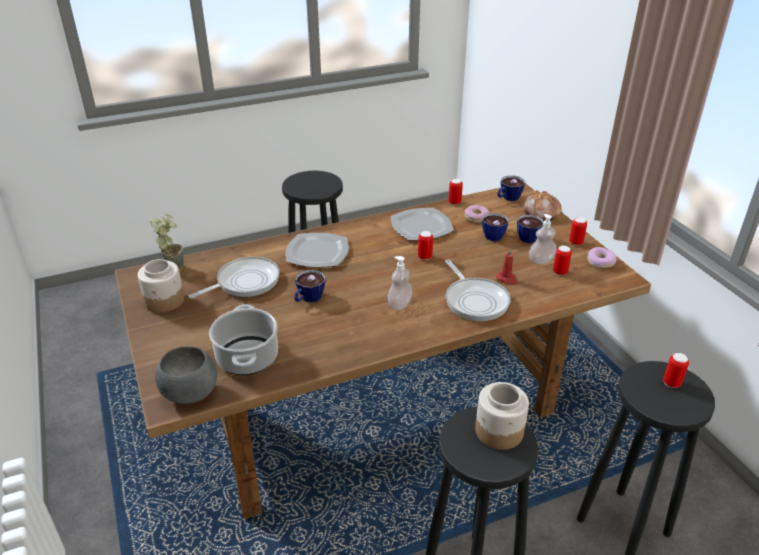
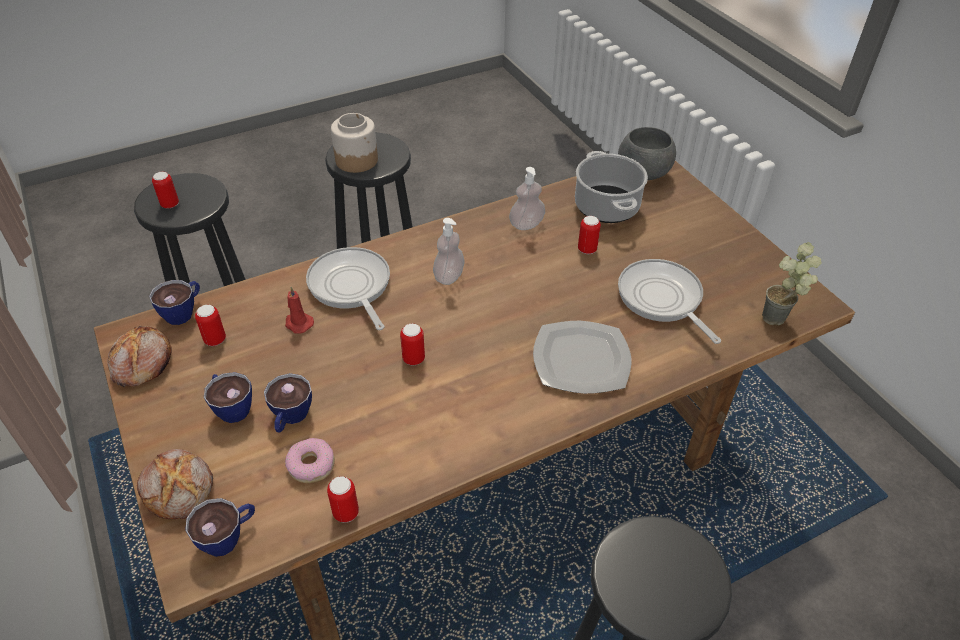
camera: 175 degrees right, 10 degrees up
(164, 301) = (745, 266): jar -> none
(244, 282) = (662, 299): frying pan -> frying pan turned 105 degrees clockwise
(308, 299) = (567, 278): cup -> cup (184, 312)
(421, 226) = (416, 433): plate -> none
(541, 260) = (233, 362): soap dispenser -> soap dispenser (526, 224)
(575, 243) = (157, 405): can -> can (587, 249)
(600, 262) = (141, 364): donut -> bread

